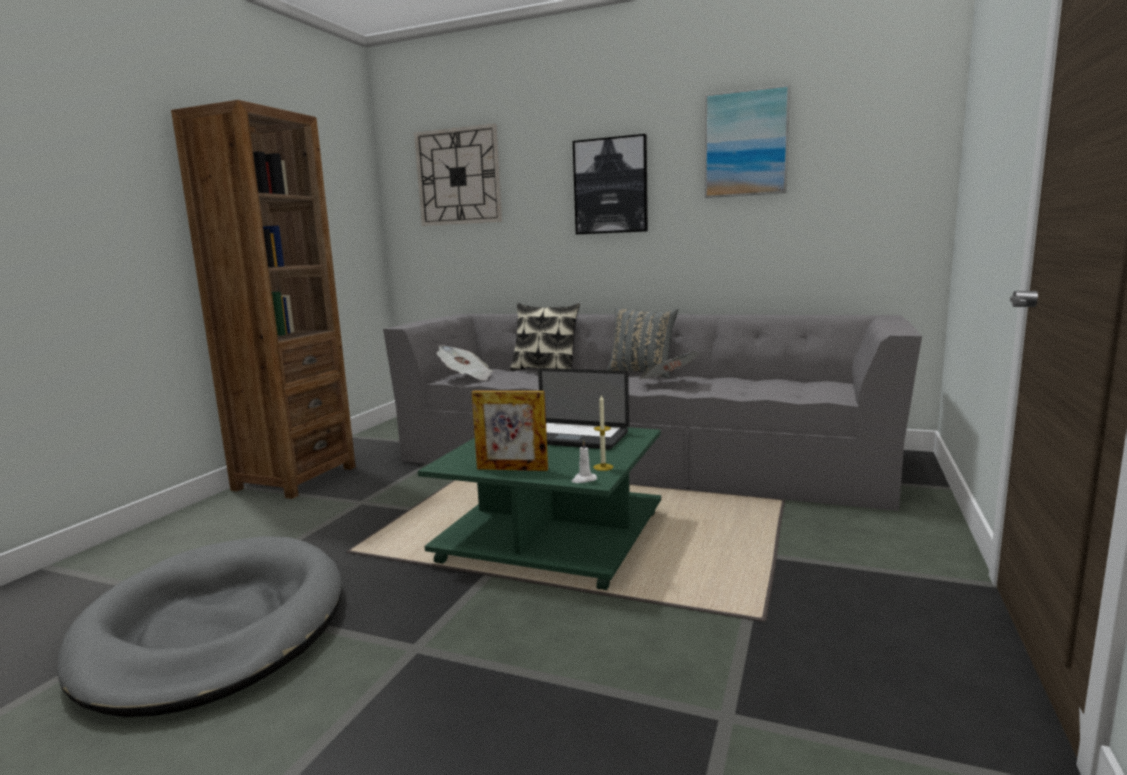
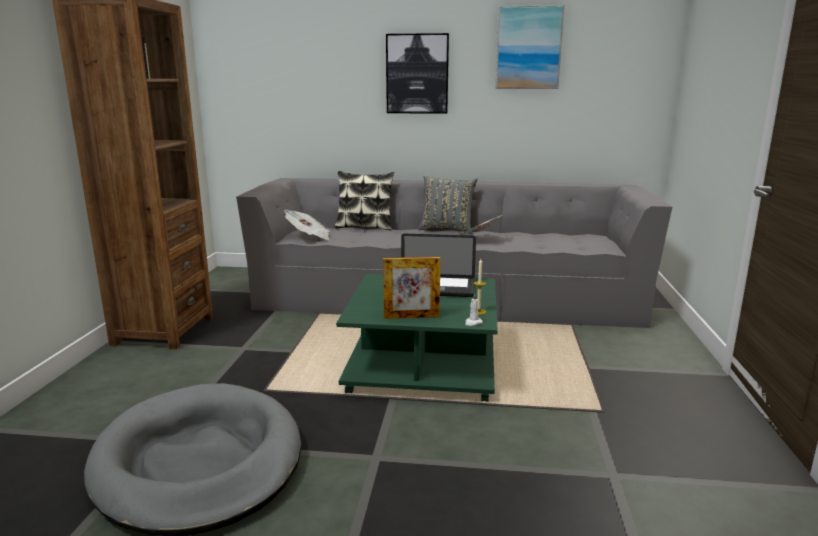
camera: 15 degrees left, 5 degrees up
(458, 176) = (278, 56): wall clock -> none

